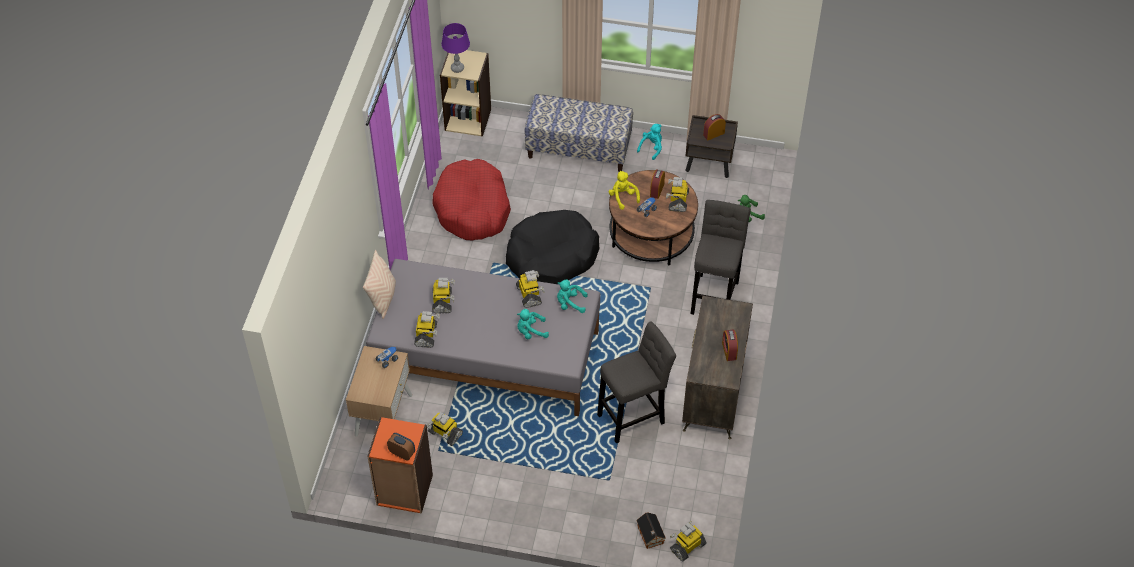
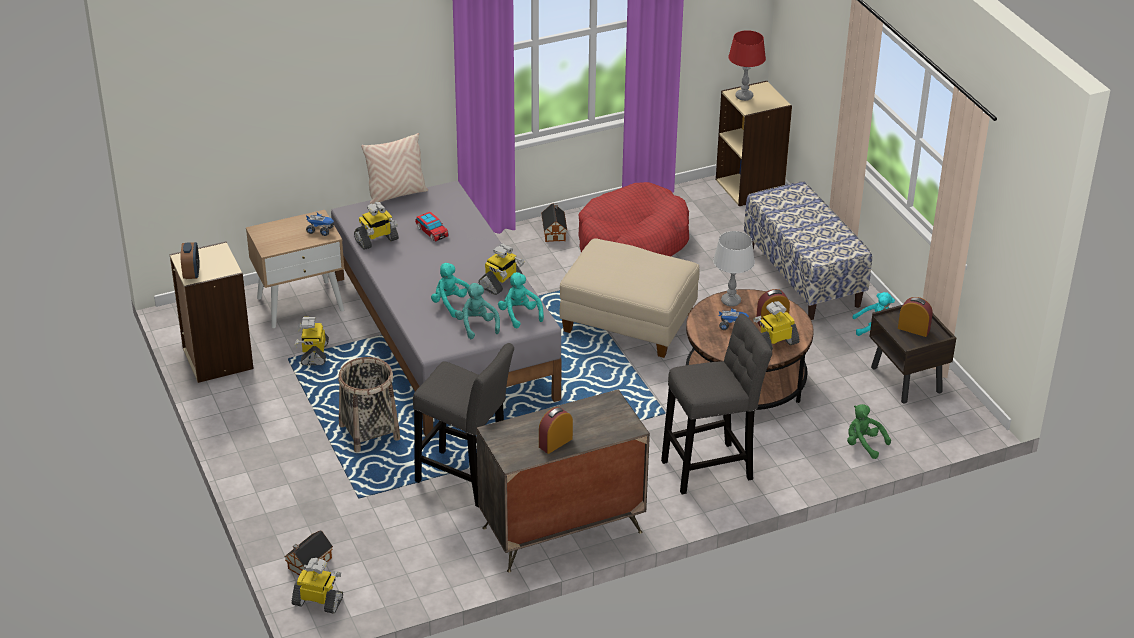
camera: 55 degrees right, 15 degrees down
(404, 490) = (217, 359): orange bookcase -> beige bookcase
(425, 240) = (554, 231): none -> toy house
(443, 301) = (432, 232): toy robot -> toy car
(457, 68) = (744, 97): purple table lamp -> red table lamp
(550, 443) = (369, 432): none -> basket
(551, 256) = (628, 322): black dog bed -> beige ottoman
(563, 330) = (477, 325): none -> turquoise plush toy
(623, 197) = (731, 301): yellow plush toy -> grey table lamp

